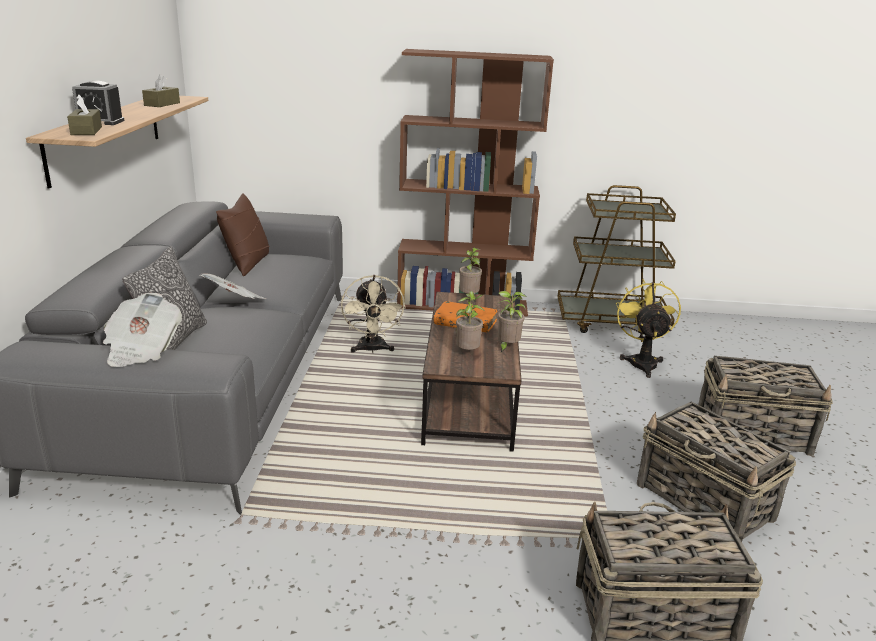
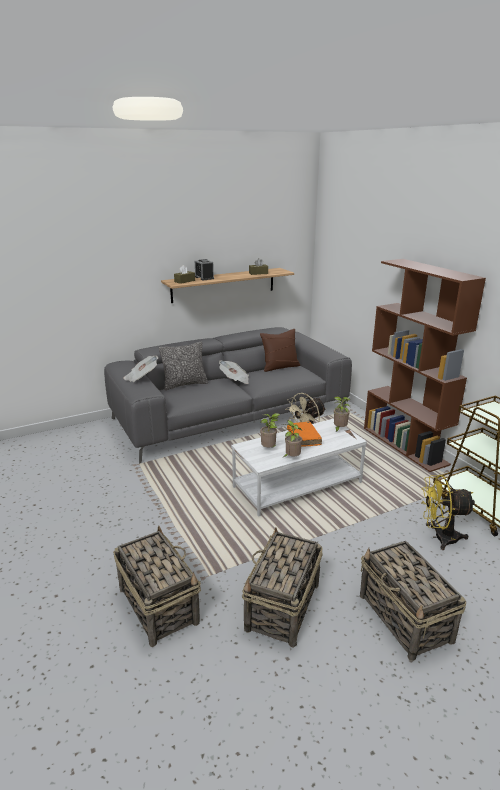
camera: 60 degrees right, 0 degrees up
(468, 396) = (297, 484): brown coffee table -> white coffee table
(641, 361) = (440, 537): yellow fan -> yellow fan turned 150 degrees counterclockwise

